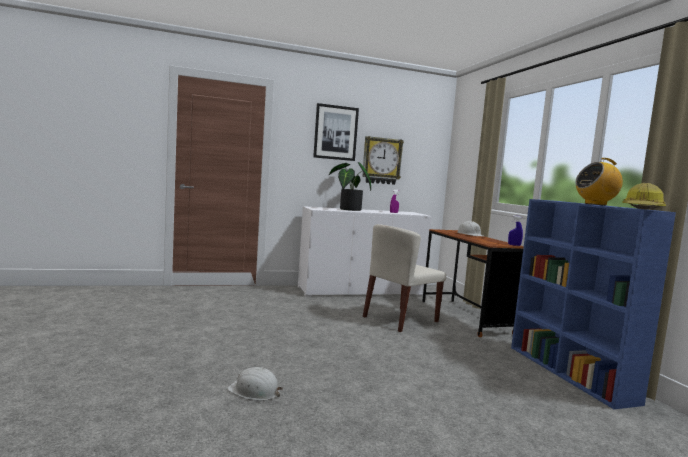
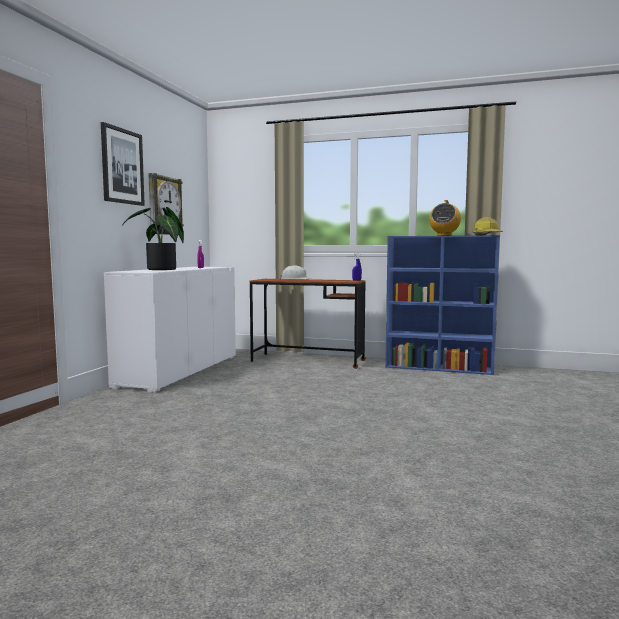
camera: 55 degrees left, 0 degrees up
(254, 391) = (397, 459): white hard hat -> none
(400, 319) = (285, 377): beige chair -> none

